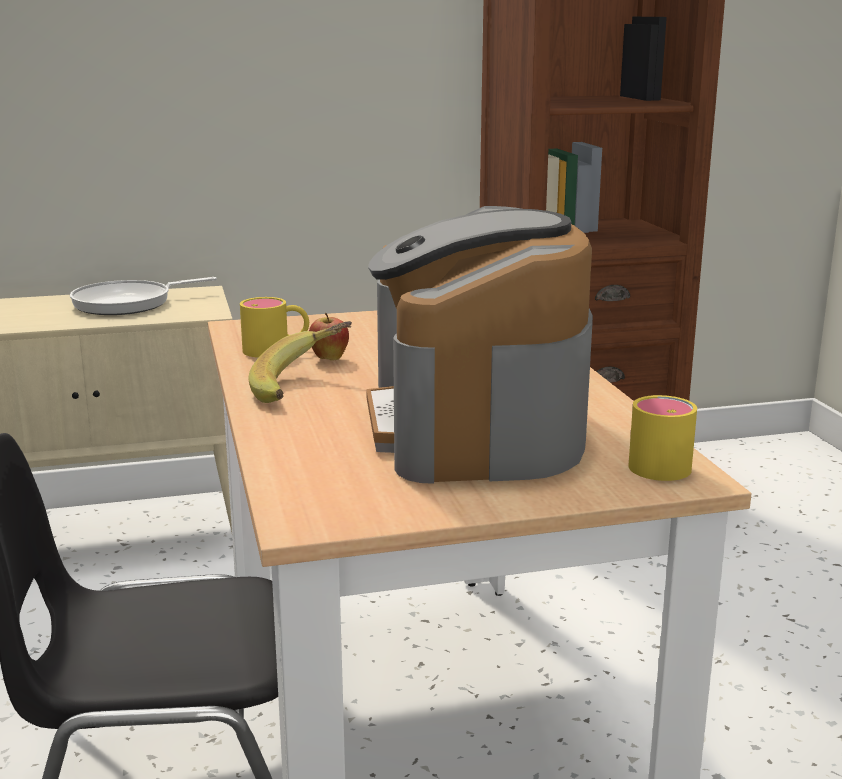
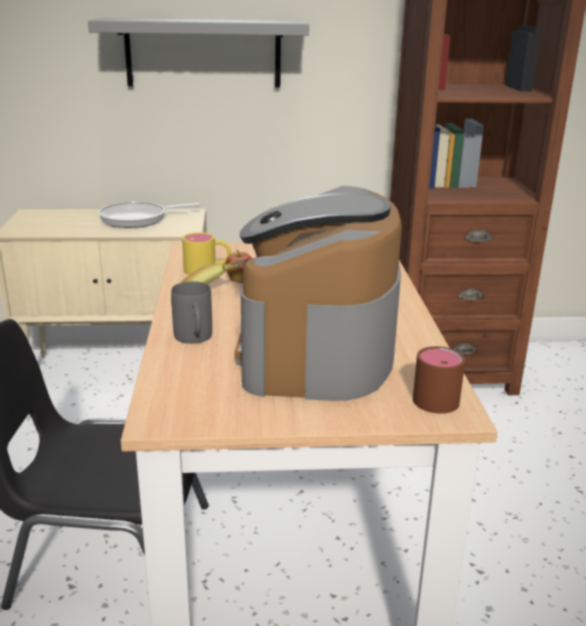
camera: 10 degrees right, 5 degrees up
(210, 65) = (203, 53): none -> grey shelf
(302, 429) = (194, 339): none -> grey mug
(658, 462) = (437, 395): yellow mug -> brown mug

